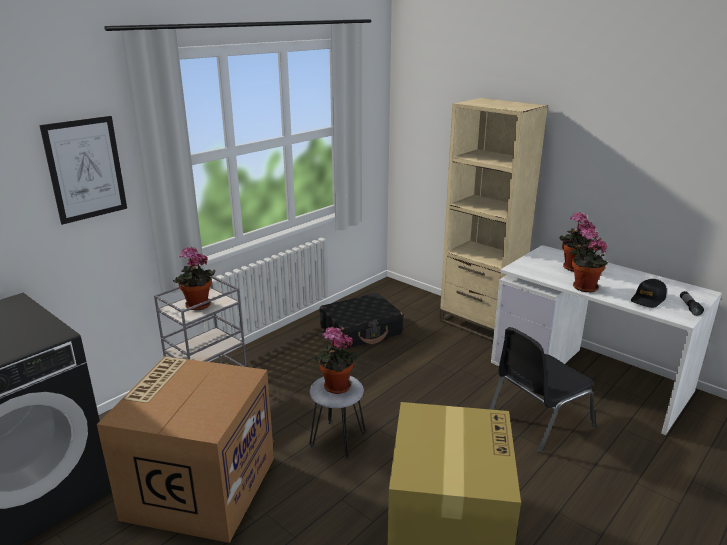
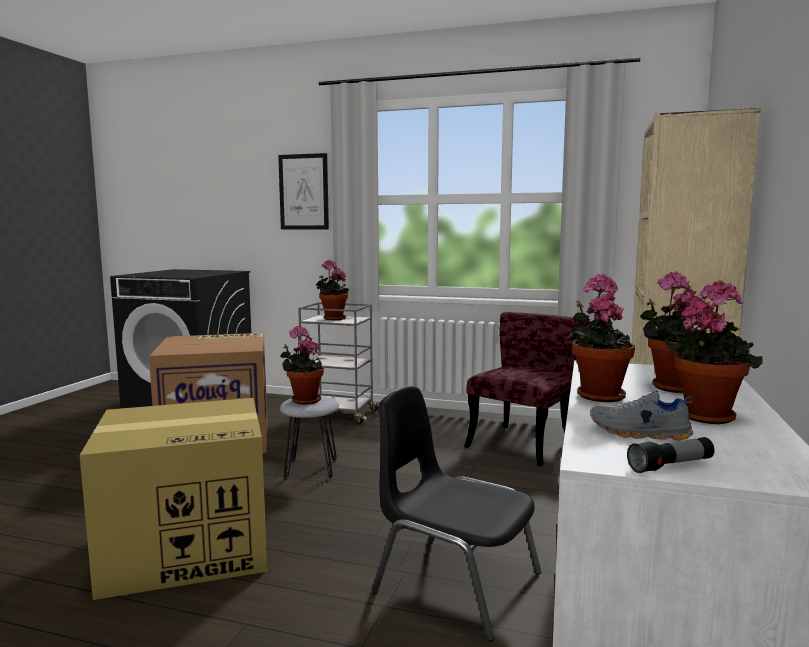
camera: 65 degrees right, 15 degrees down
(361, 330) = (525, 441): black suitcase -> red chair
(622, 278) = (707, 415): none -> potted plant
(648, 299) = (639, 434): black cap -> grey shoe

